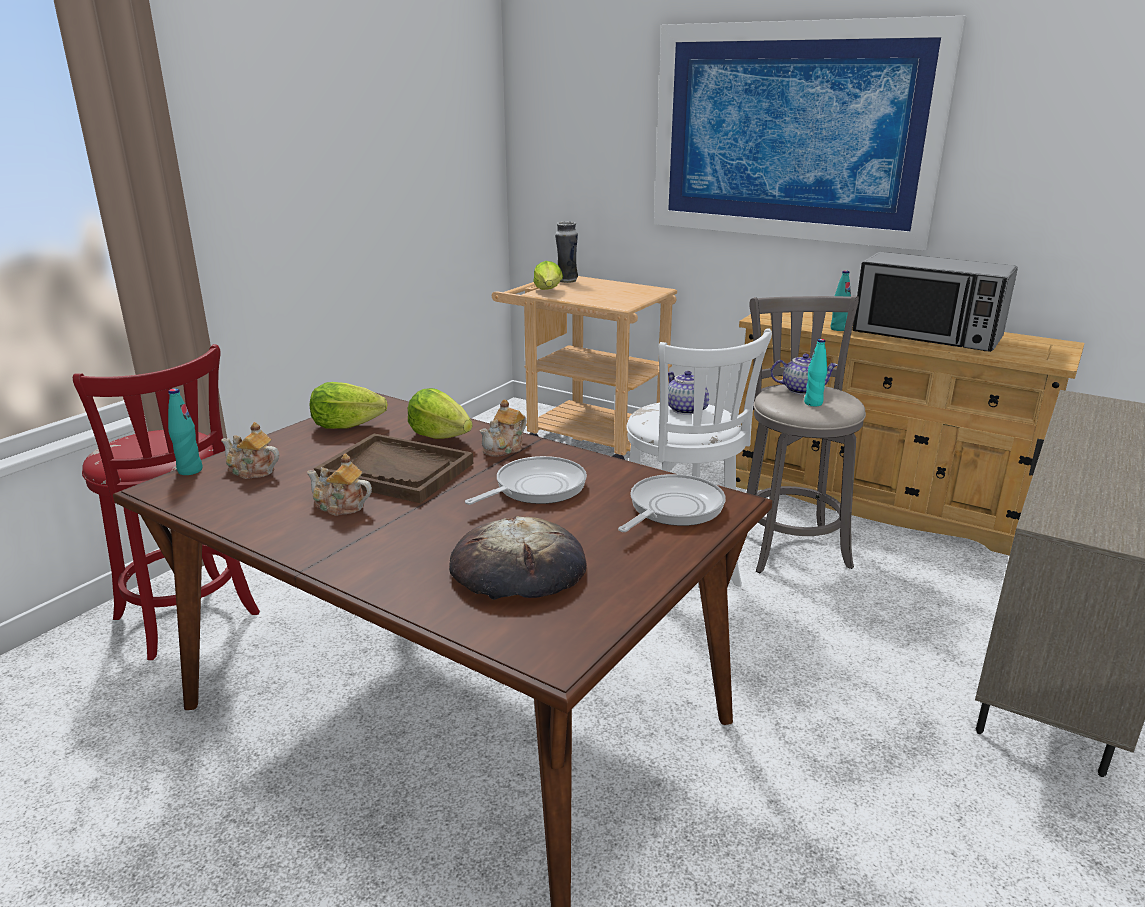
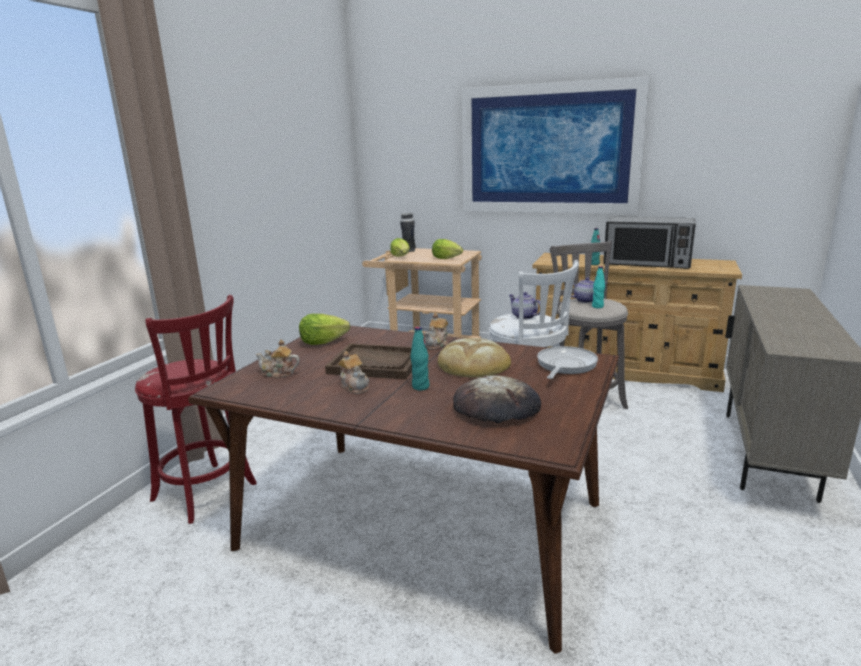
camera: 10 degrees left, 5 degrees down
(190, 470) = (234, 377): turquoise bottle -> turquoise bottle (420, 387)
(340, 506) = (355, 386): teapot -> teapot turned 135 degrees counterclockwise
(440, 436) = (390, 342): lettuce -> lettuce (446, 258)
(536, 488) = (473, 364): frying pan -> bread

